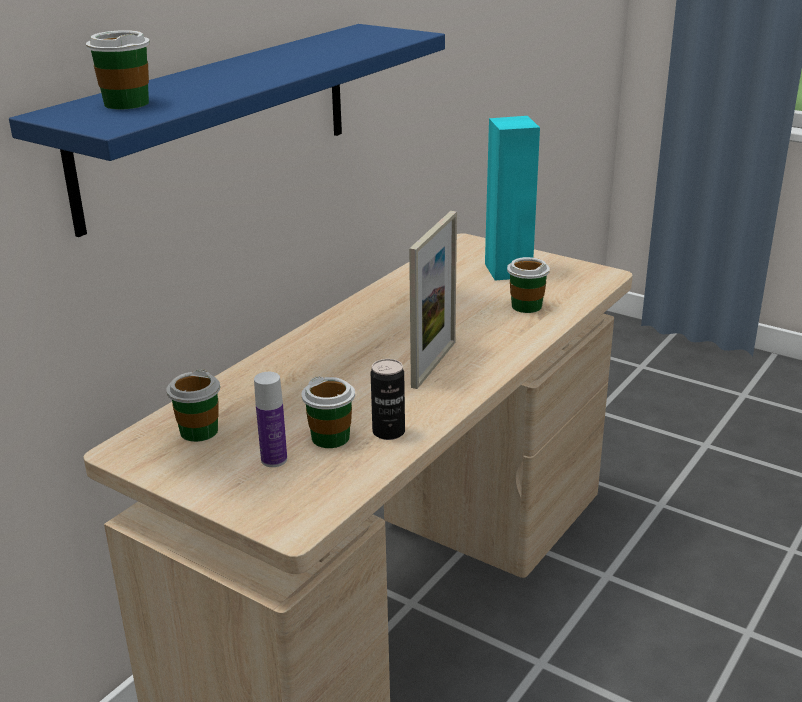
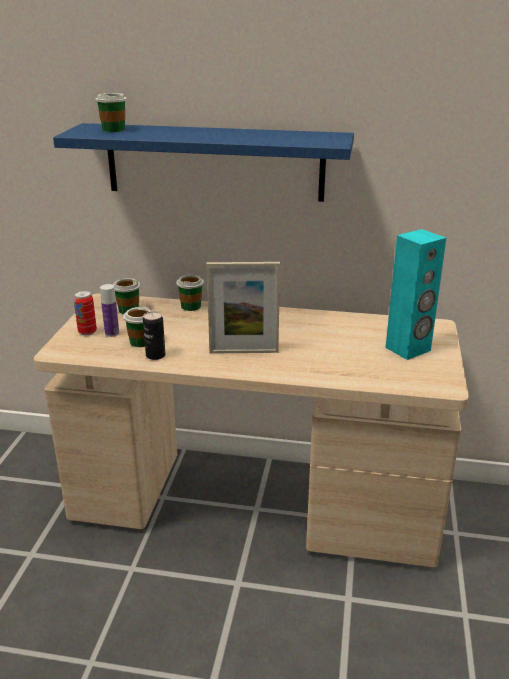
camera: 65 degrees right, 0 degrees up
(244, 483) = (87, 332): none -> can
(526, 306) = (355, 366): cup -> cup (191, 306)

